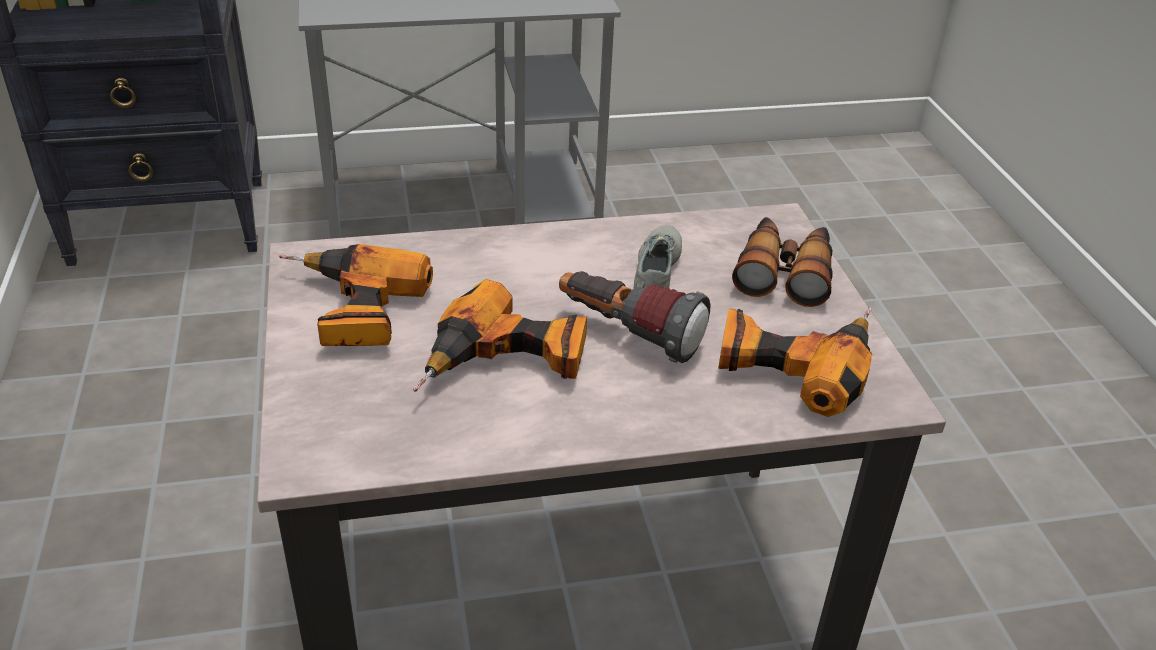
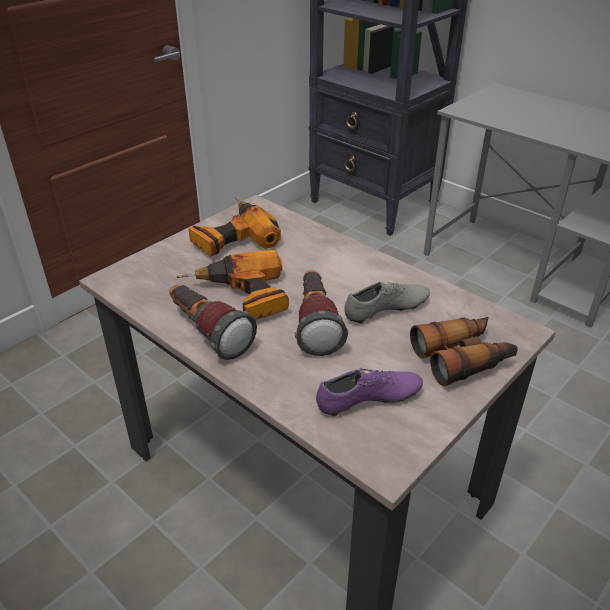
camera: 55 degrees right, 0 degrees up
(549, 425) = (207, 333): none -> flashlight
(793, 362) = (369, 400): power drill -> purple shoe

